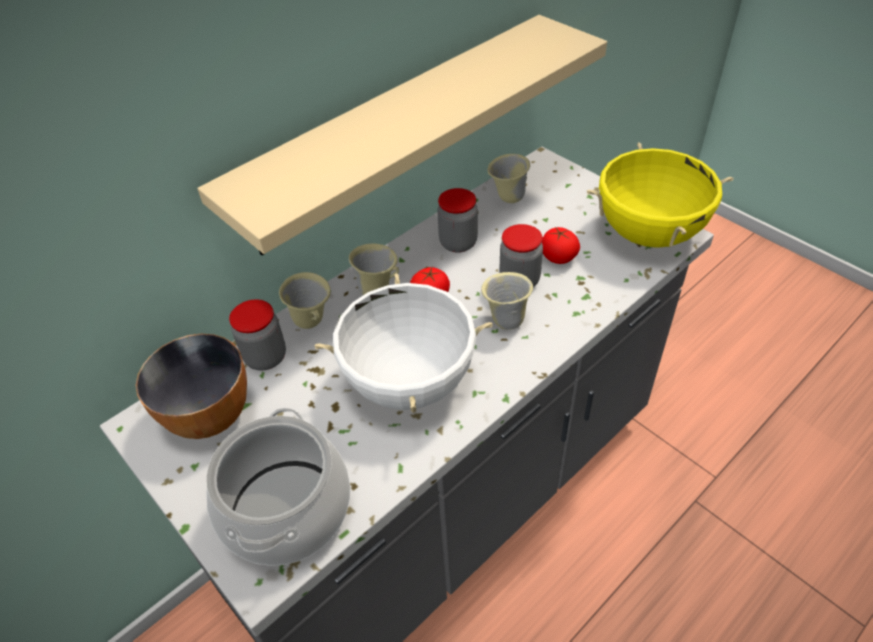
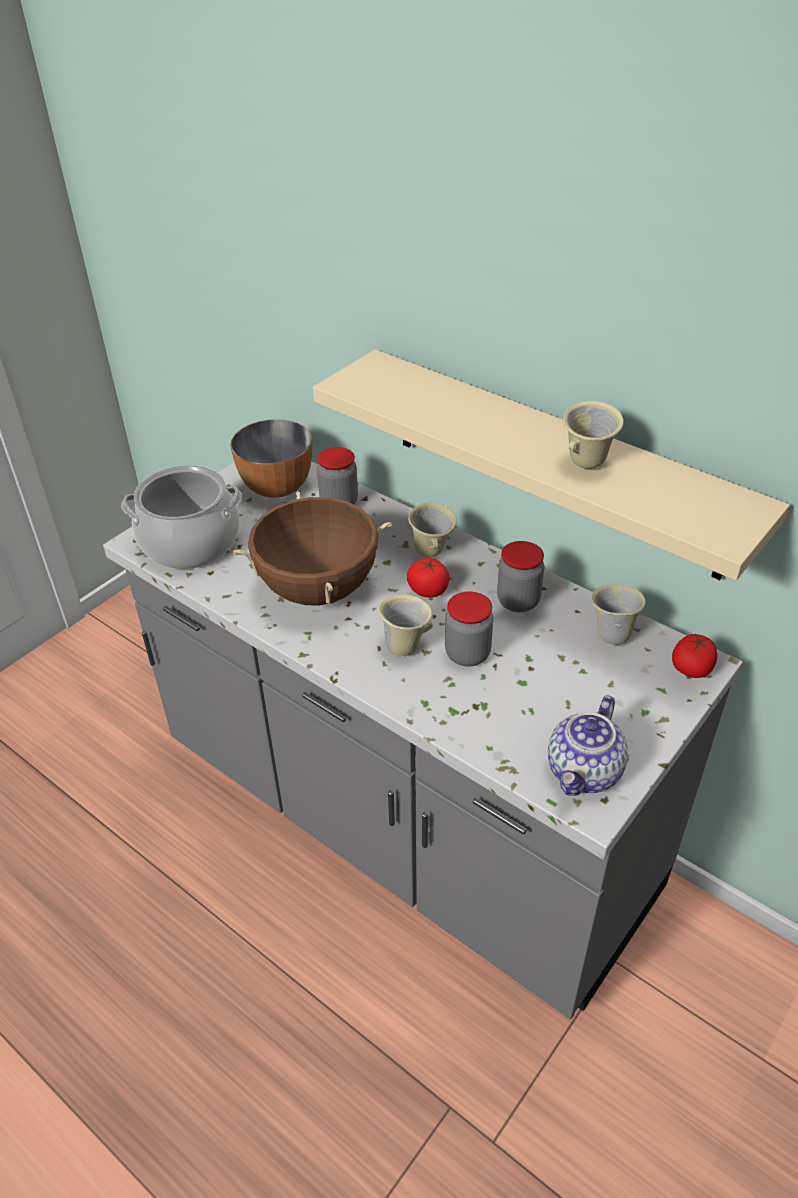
camera: 80 degrees right, 5 degrees down
(312, 322) = (383, 521): beige mug -> beige mug (586, 466)
(409, 382) = (318, 589): white cooking pot -> brown cooking pot
(558, 257) = (514, 684): tomato -> tomato (691, 668)
(648, 233) = (585, 772): yellow cooking pot -> teapot

